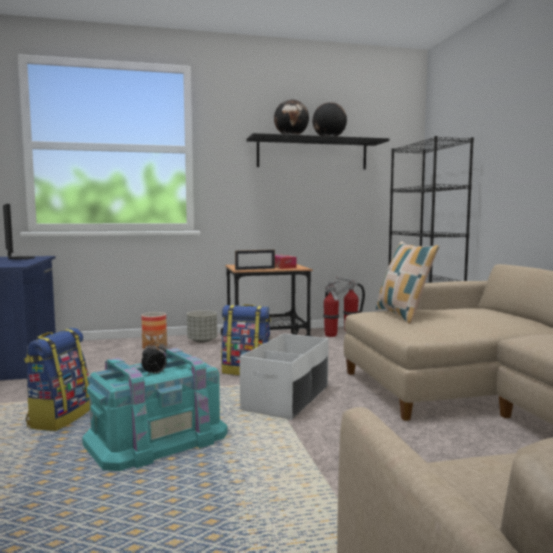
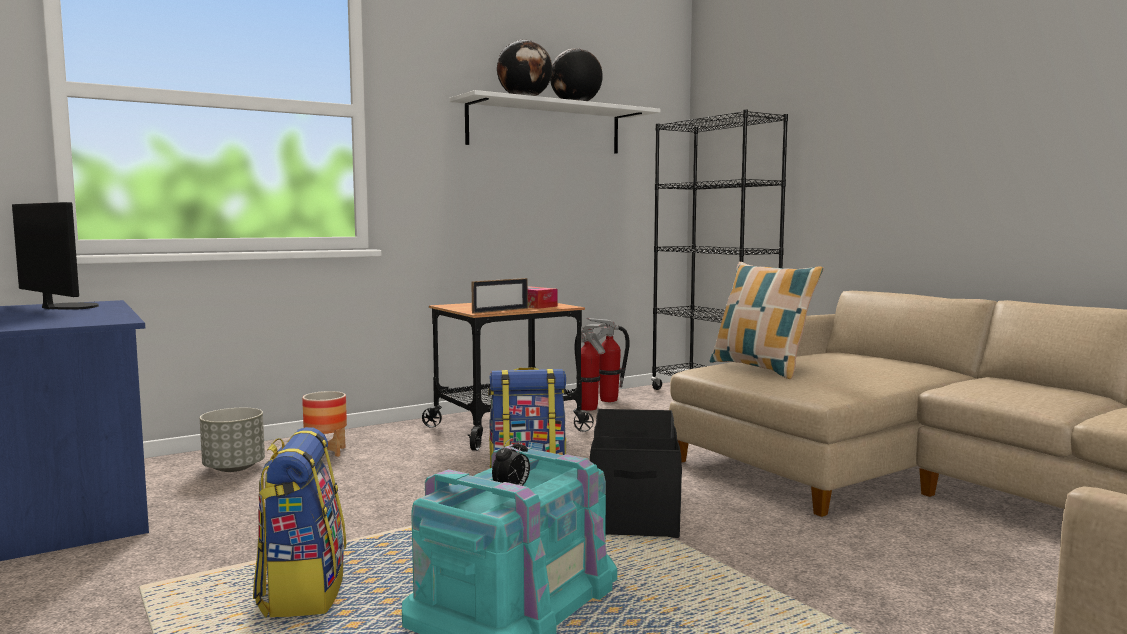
camera: 20 degrees left, 0 degrees up
(202, 341) = (397, 435): grey planter -> grey planter (234, 468)
(287, 398) = (635, 507): white storage box -> black storage box
(312, 154) = (545, 128): black shelf -> white shelf

